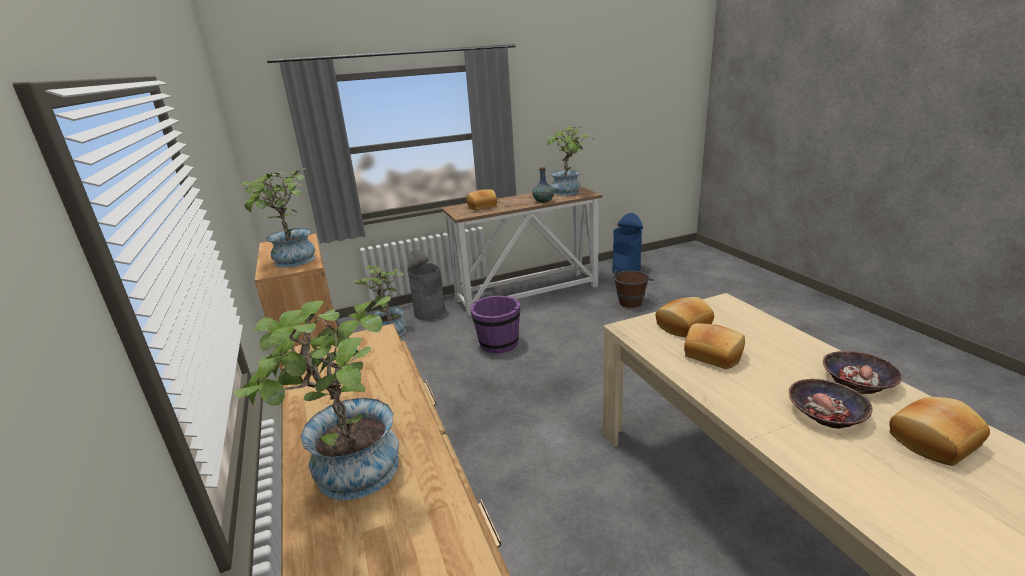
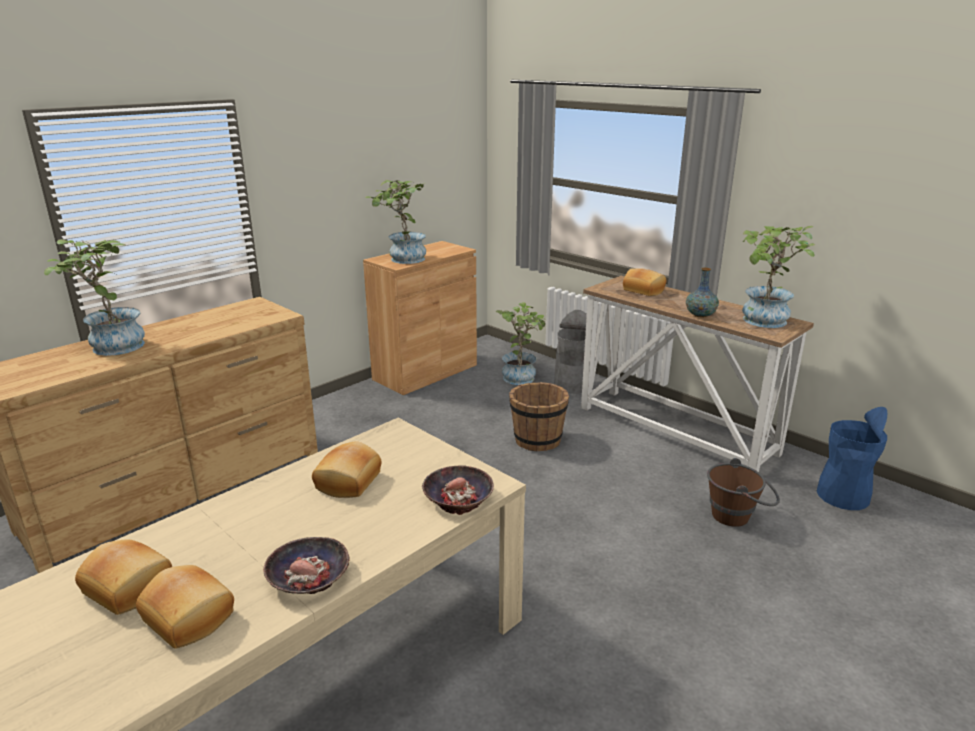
camera: 65 degrees right, 0 degrees up
(498, 344) = (537, 440): purple bucket -> brown bucket
(682, 325) = (413, 460): bread -> bread (130, 586)
(826, 413) = (240, 550): bowl -> bowl (458, 498)

